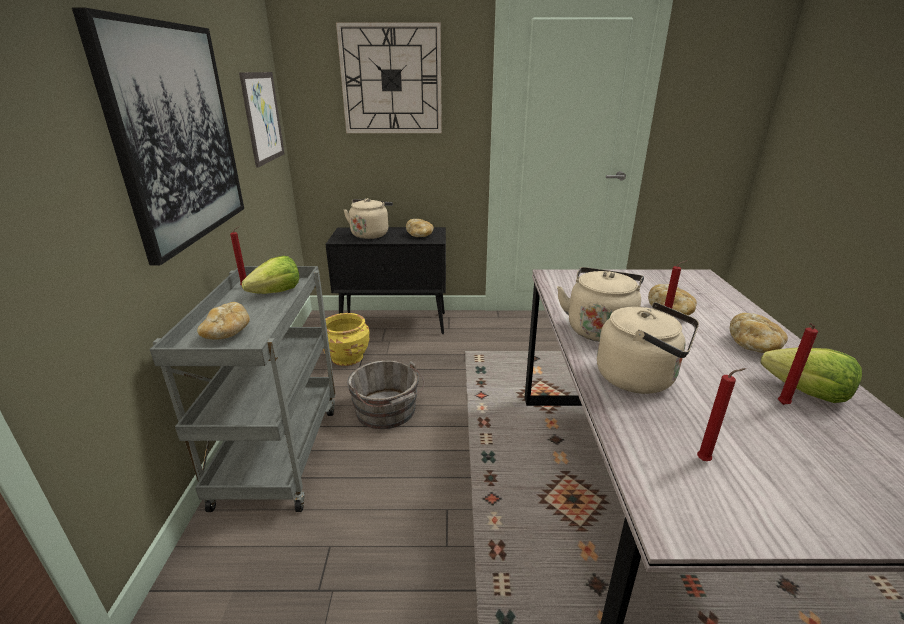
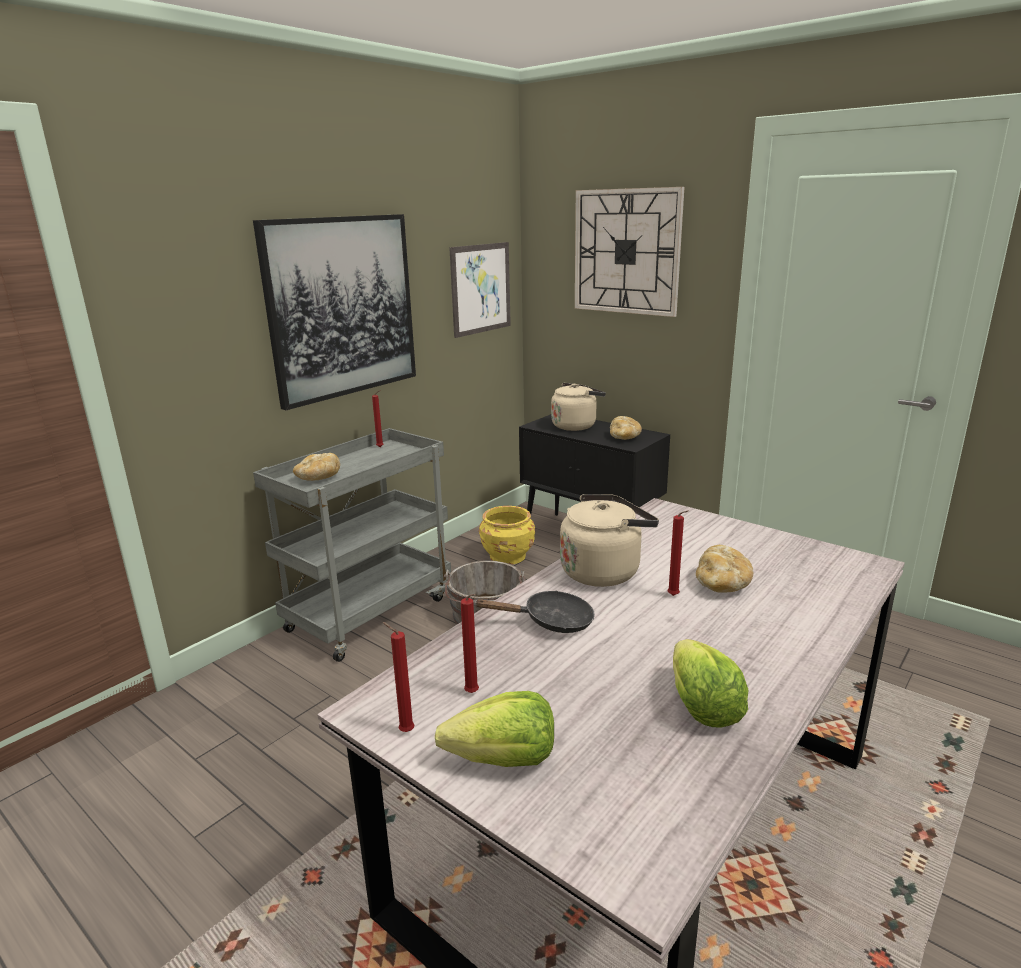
camera: 40 degrees right, 5 degrees down
(277, 292) = (393, 457): lettuce -> lettuce (504, 760)
(640, 378) = (551, 621): beige kettle -> black frying pan
(753, 345) = (748, 649): bread -> none
(781, 405) = (645, 700): red candle -> red candle (404, 731)

